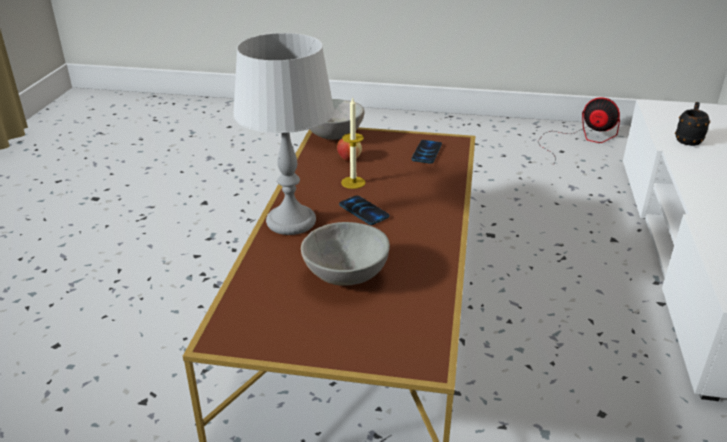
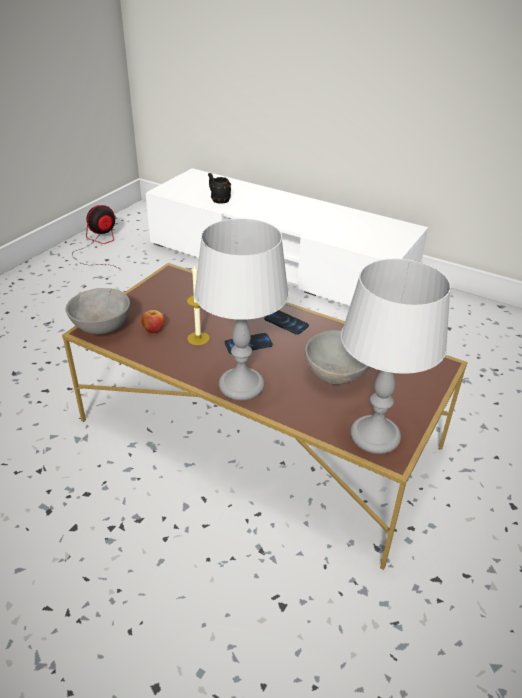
camera: 70 degrees left, 5 degrees up
(250, 321) = (374, 435): none -> grey table lamp
(426, 152) = (177, 291): phone -> phone (286, 323)

